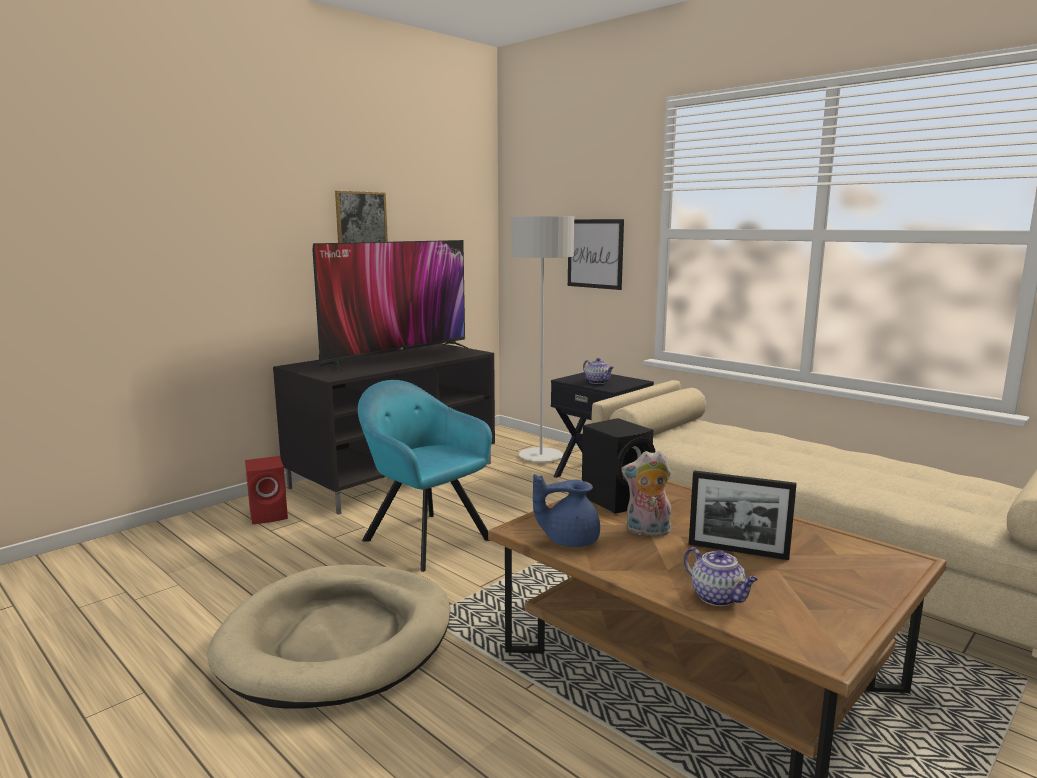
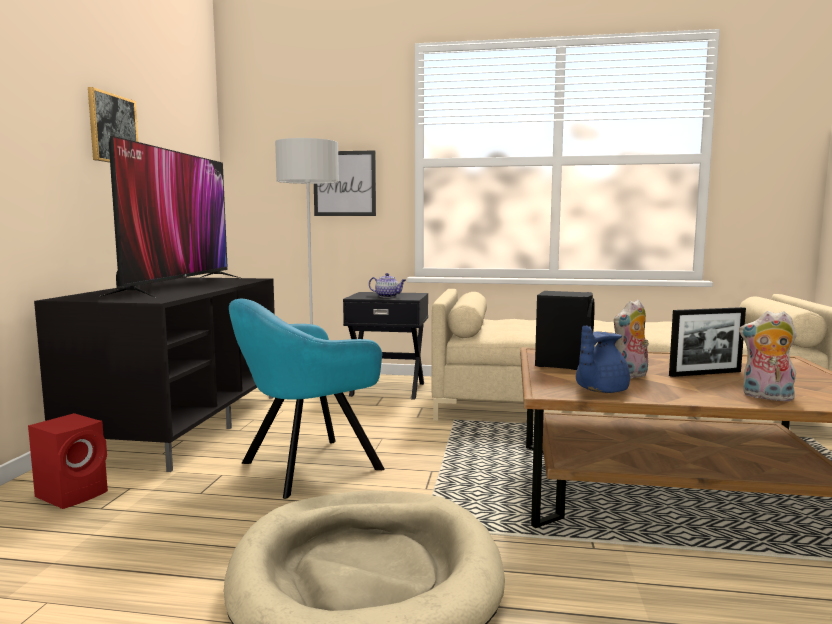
camera: 35 degrees left, 5 degrees down
(423, 538) = (306, 467): turquoise armchair -> turquoise armchair turned 45 degrees counterclockwise
(718, 598) = (766, 397): teapot -> plush toy

